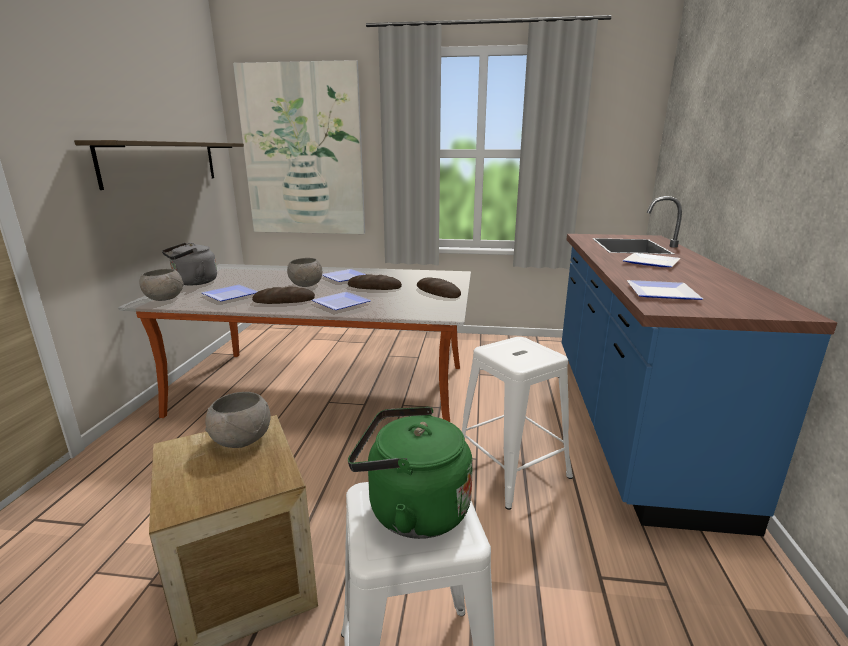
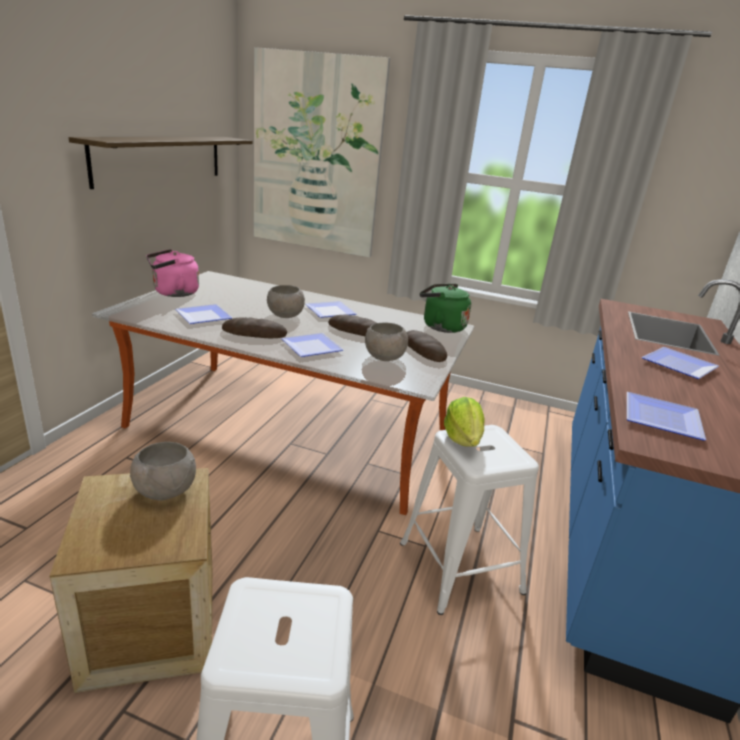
camera: 10 degrees right, 5 degrees up
(165, 298) = (139, 309): grey bowl -> grey bowl (384, 357)
(193, 282) = (173, 293): grey kettle -> pink kettle
(412, 509) = (285, 623): green kettle -> green kettle (441, 326)
(498, 349) = (462, 439): none -> lettuce

